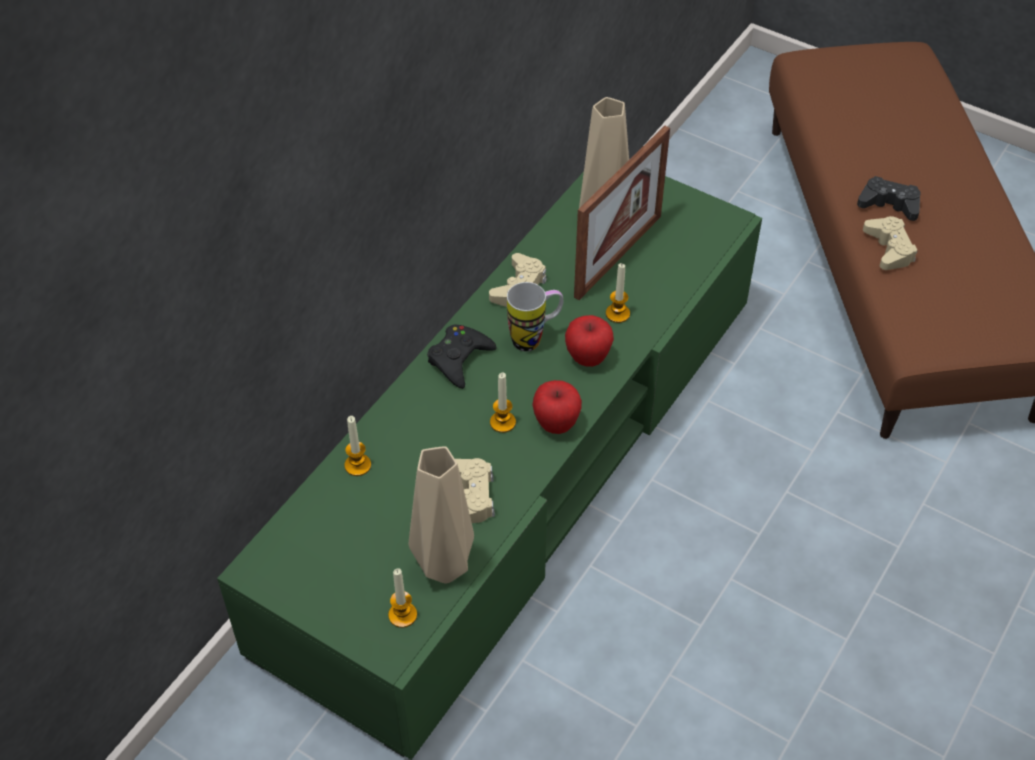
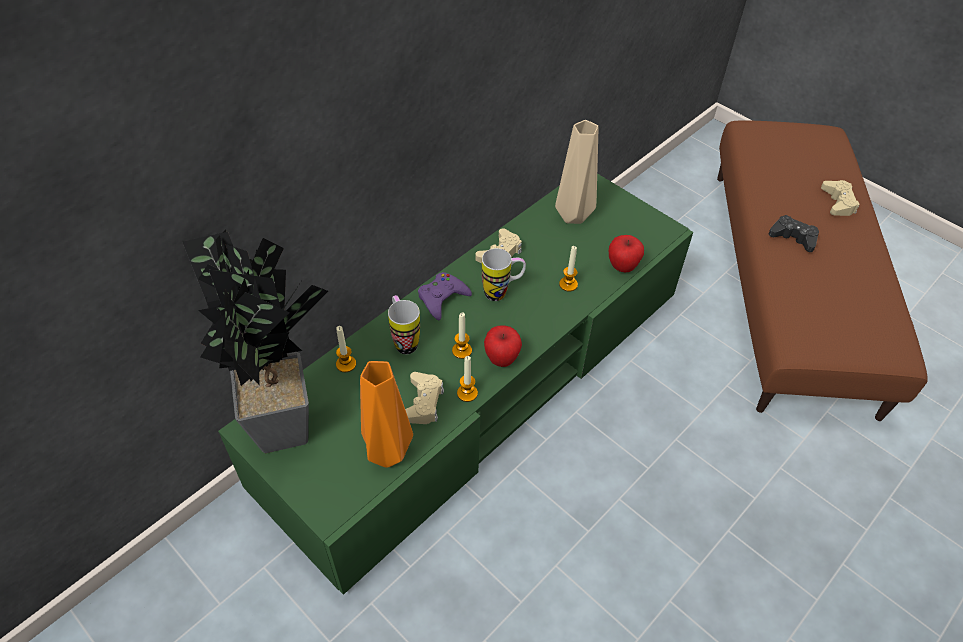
camera: 10 degrees right, 0 degrees up
(302, 547) = (287, 419): none -> potted plant
(402, 615) = (346, 486): candle -> candle (467, 393)
(424, 421) = (404, 340): none -> mug
(446, 567) = (389, 454): beige vase -> orange vase
(459, 359) = (442, 298): black game controller -> purple game controller
(588, 358) = (538, 313): apple -> apple (622, 267)
(618, 256) = (578, 242): picture frame -> none
(889, 248) = (787, 270): beige game controller -> beige game controller (838, 202)

